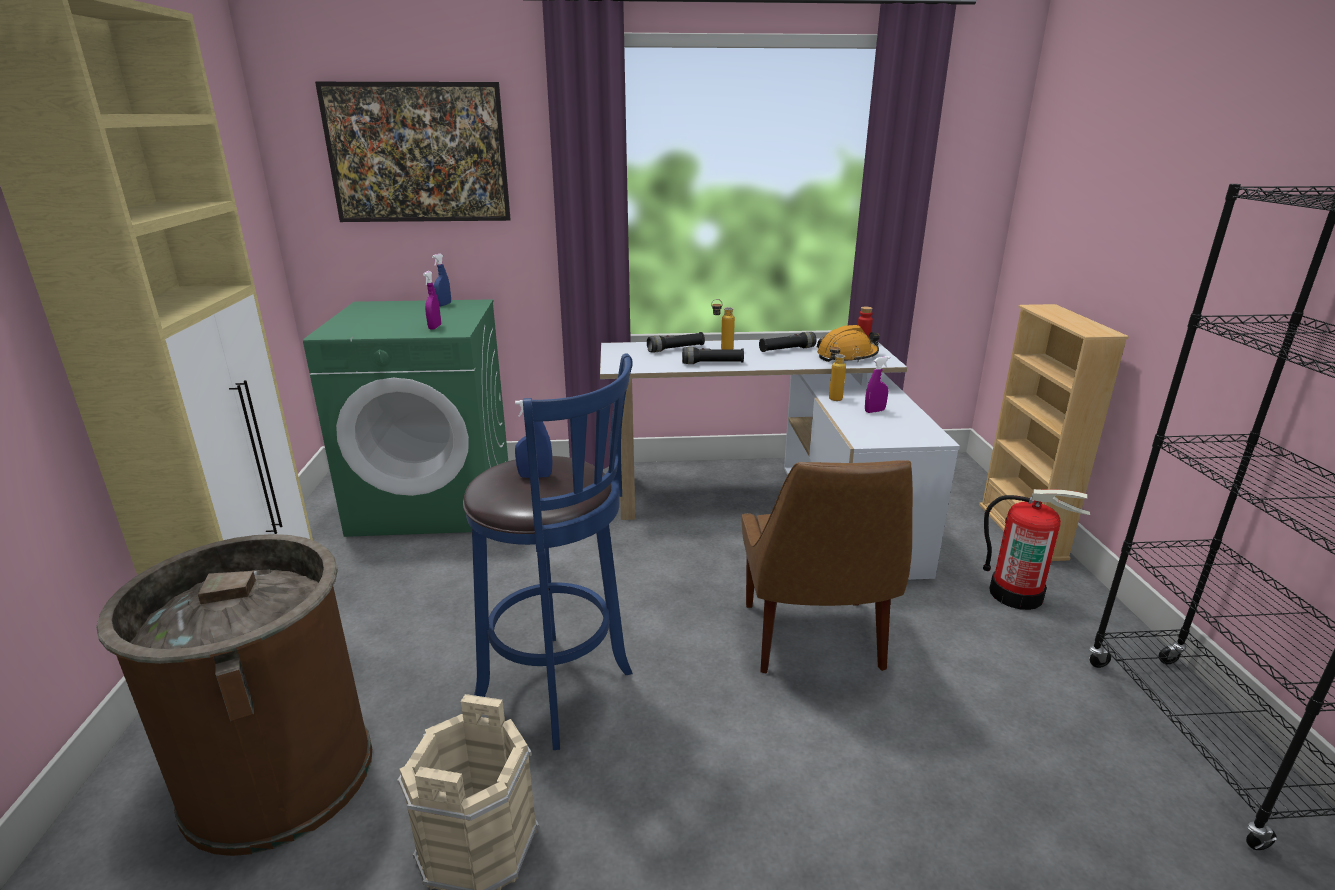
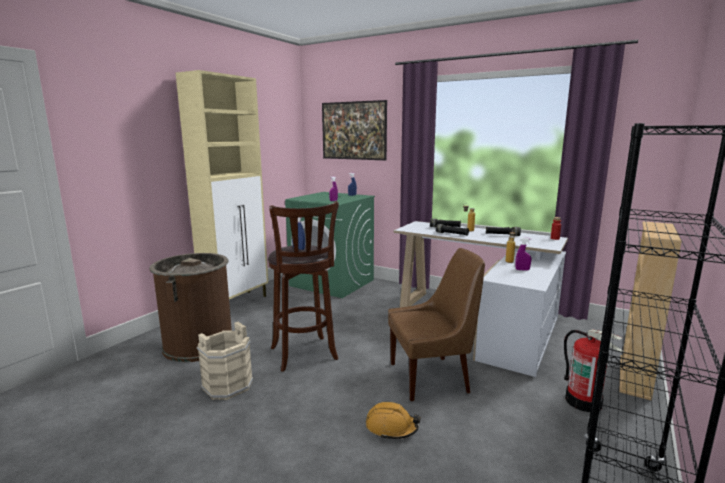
camera: 35 degrees right, 10 degrees down
(561, 691) = (305, 355): blue stool -> brown stool
(813, 640) = (432, 377): brown chair -> brown chair turned 135 degrees counterclockwise
(847, 356) = (532, 242): orange hard hat -> orange hard hat (391, 427)

